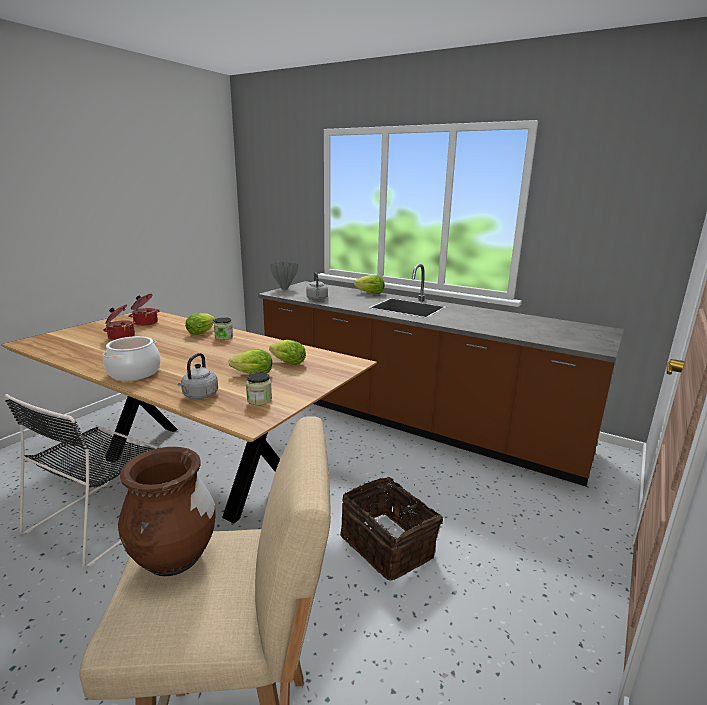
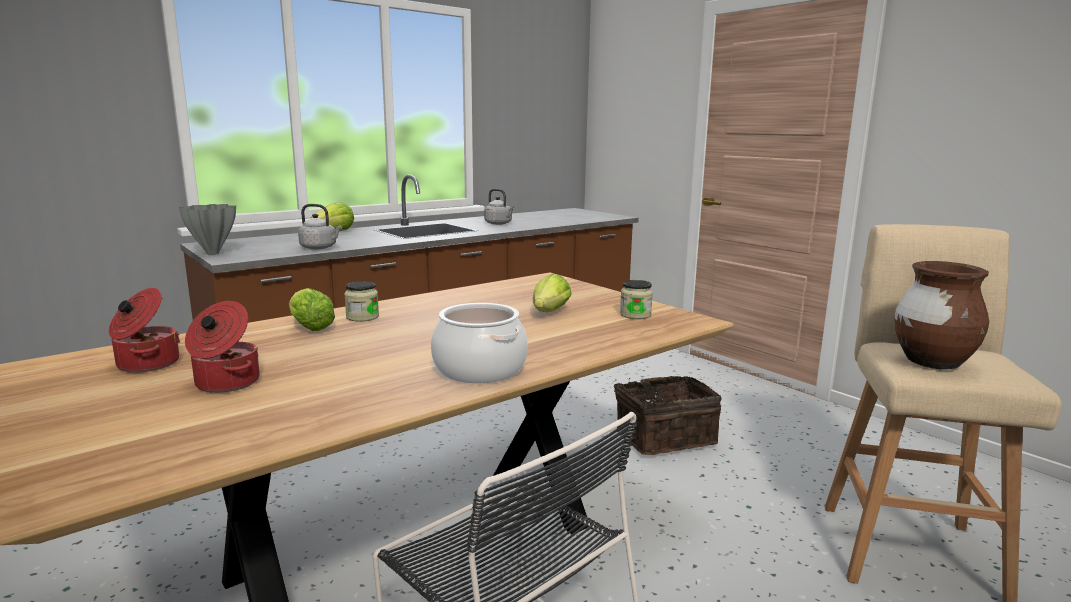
camera: 70 degrees left, 5 degrees down
(199, 396) = (607, 337): grey kettle -> grey kettle (499, 224)
(286, 363) = (520, 298): lettuce -> none

